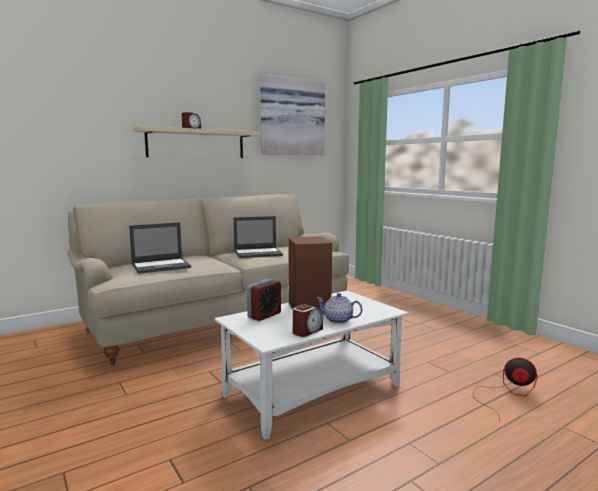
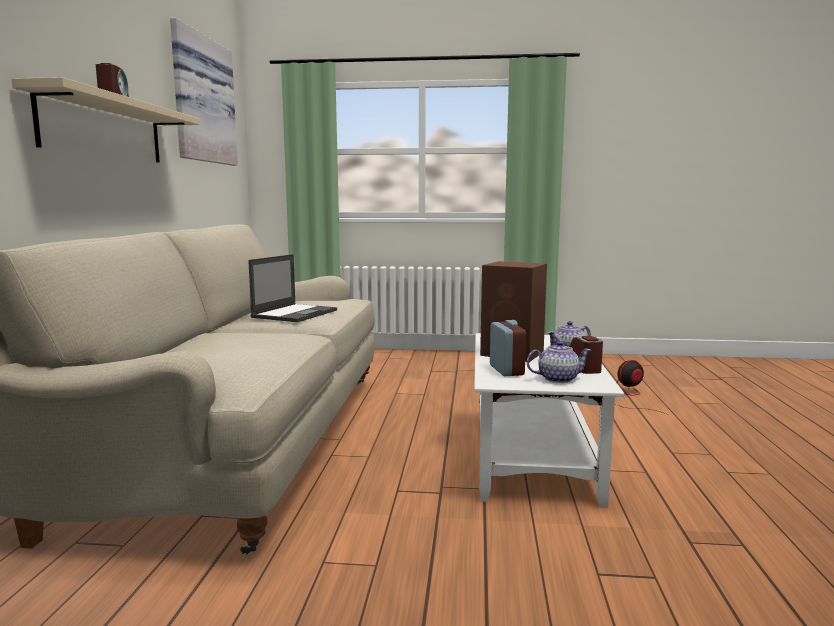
camera: 50 degrees left, 0 degrees up
(162, 266) = (243, 351): laptop -> none
(265, 330) = (557, 379): none -> teapot

